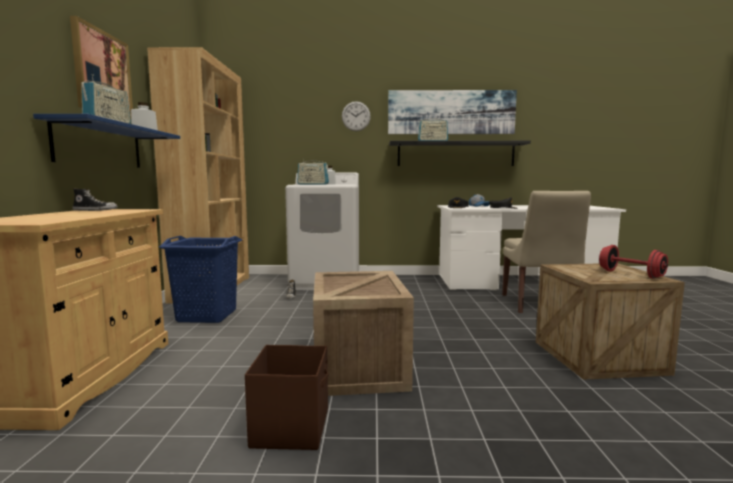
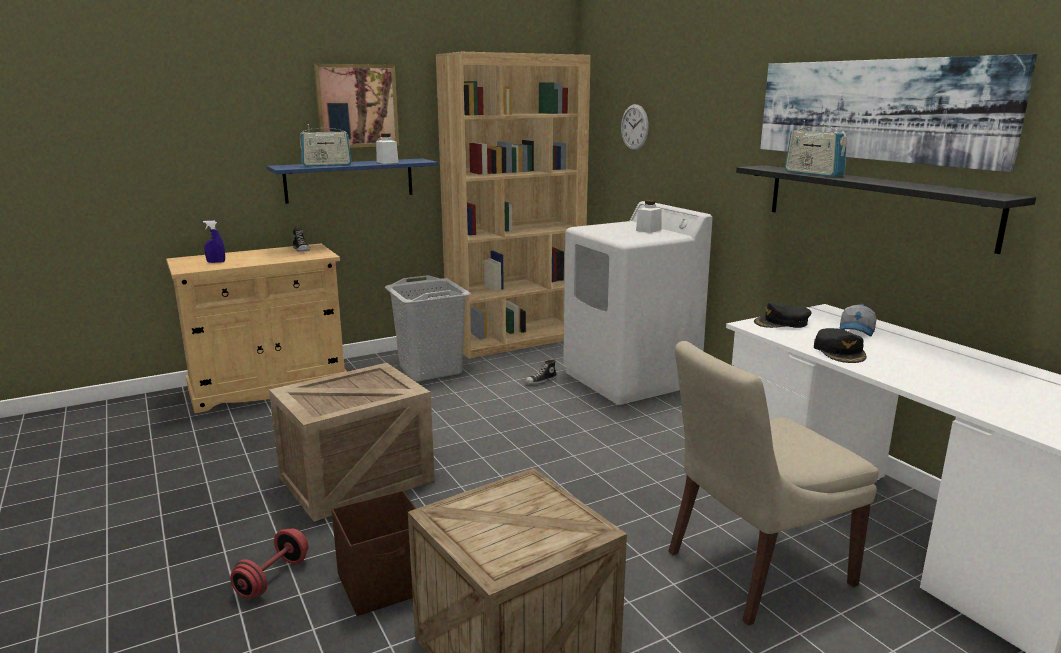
camera: 60 degrees right, 10 degrees up
(43, 218) = (216, 262): none -> blue spray bottle
(206, 315) = (431, 370): blue laundry basket -> grey laundry basket
(292, 427) = (223, 485): brown storage box -> brown storage box (385, 584)
(313, 184) = (615, 228): radio -> none
(356, 116) = (723, 112): wall clock -> wall clock (634, 127)
(631, 274) = (513, 544): red dumbbell -> red dumbbell (272, 578)

